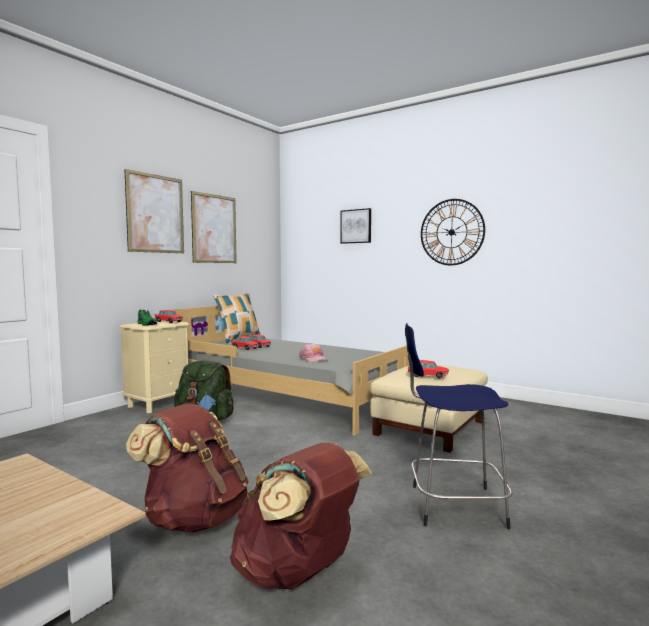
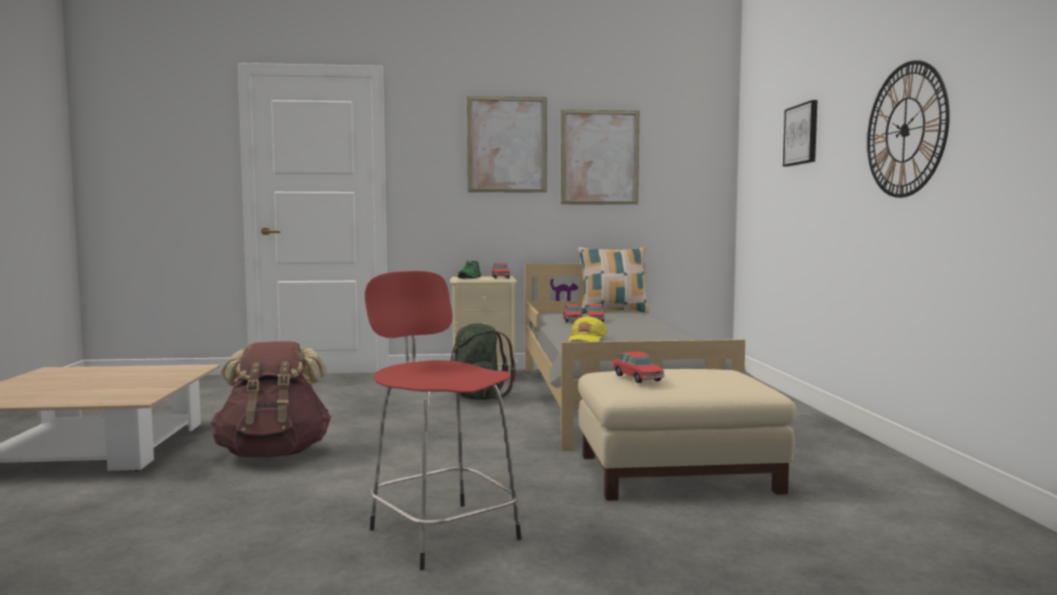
camera: 50 degrees right, 0 degrees up
(297, 572) = (223, 505): brown backpack -> none
(314, 359) = (586, 339): pink cap -> yellow cap
(453, 505) = (441, 532): blue stool -> red stool

